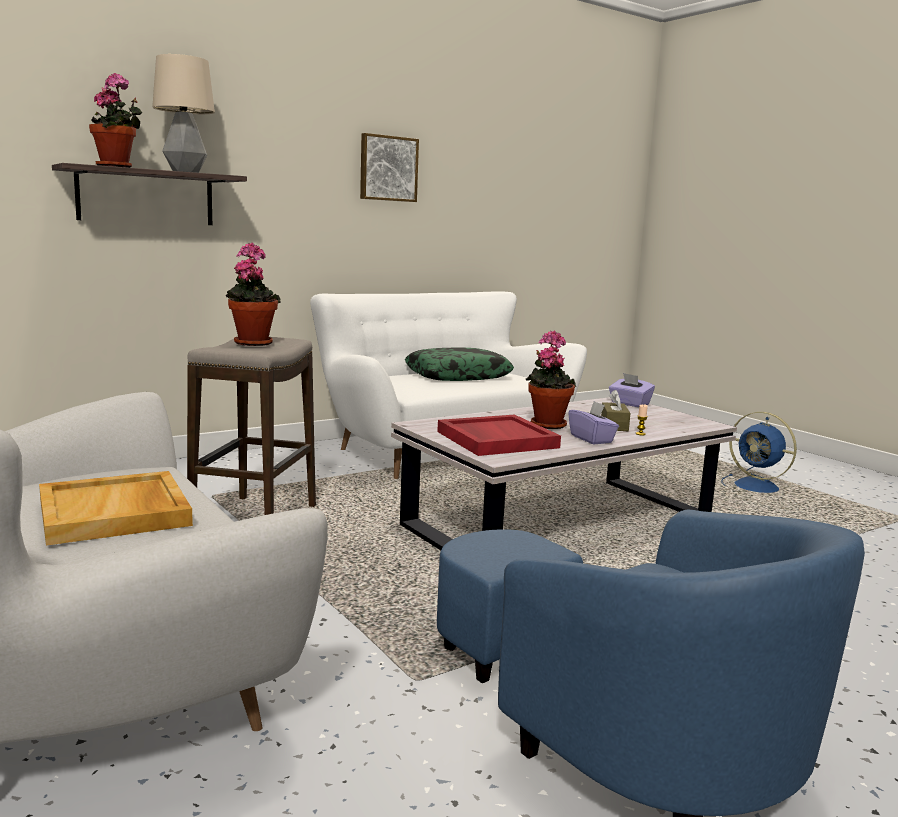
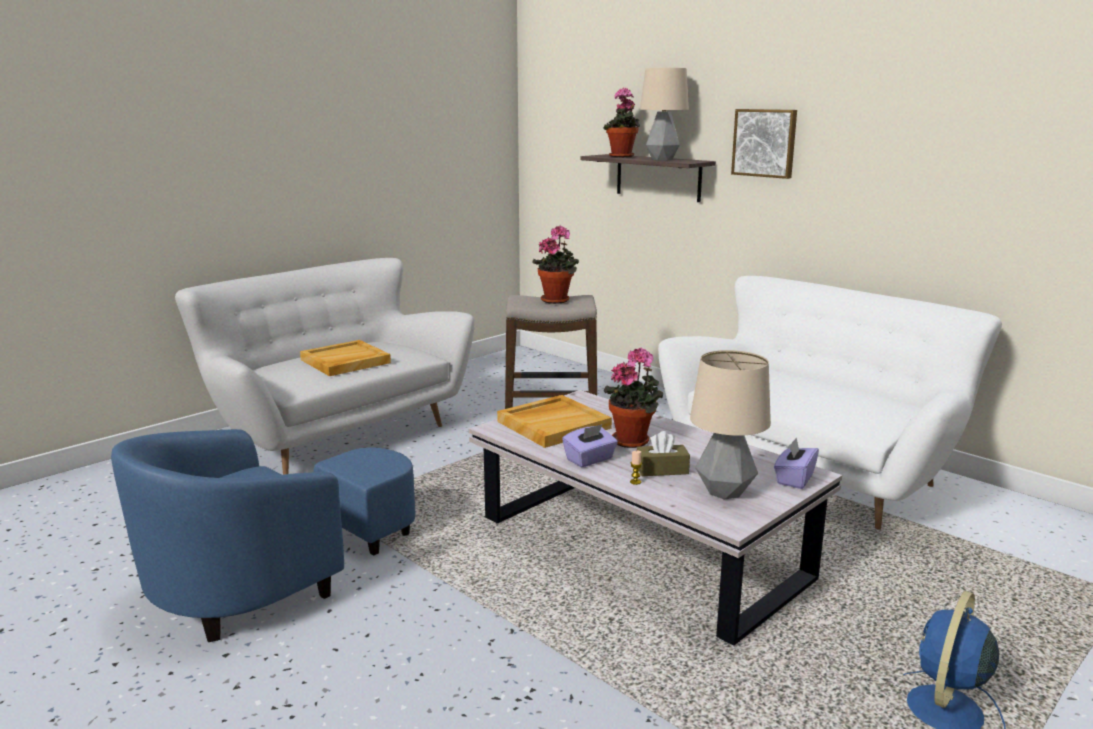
camera: 80 degrees right, 5 degrees up
(388, 168) = (876, 148): picture -> picture (765, 143)
(458, 375) = (834, 396): pillow -> none
(495, 439) = (554, 424): red tray -> beige tray
(656, 418) = (725, 492): none -> table lamp

